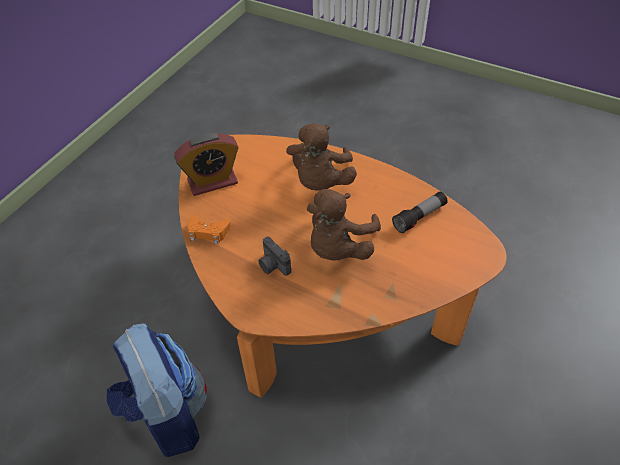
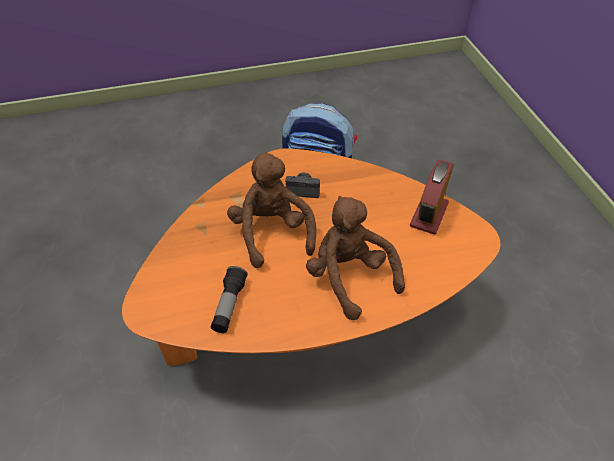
camera: 135 degrees right, 0 degrees up
(208, 232) = (375, 181): orange game controller -> none

